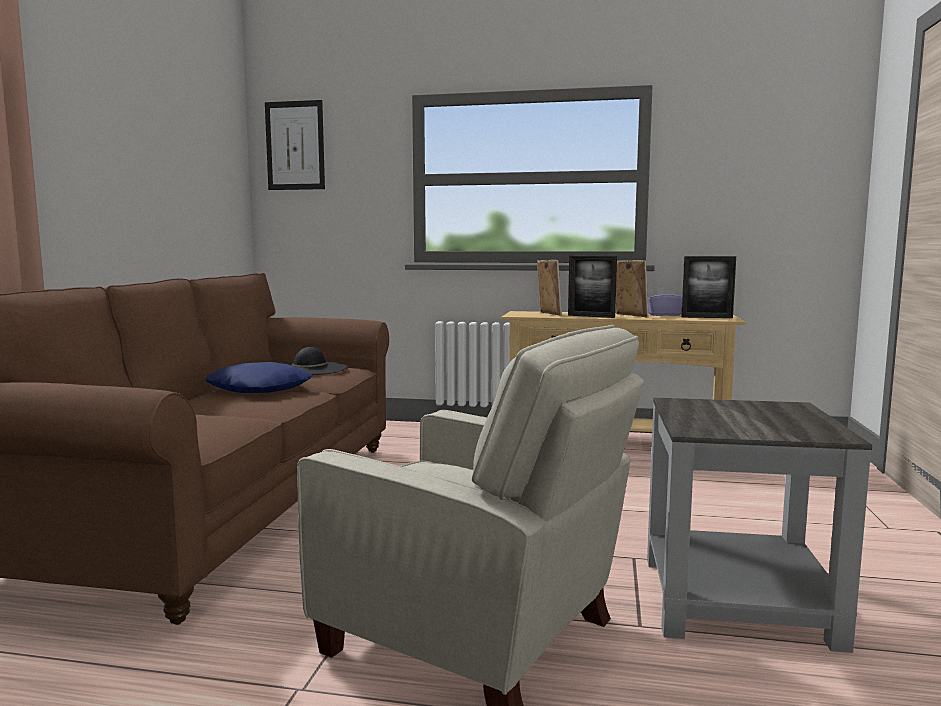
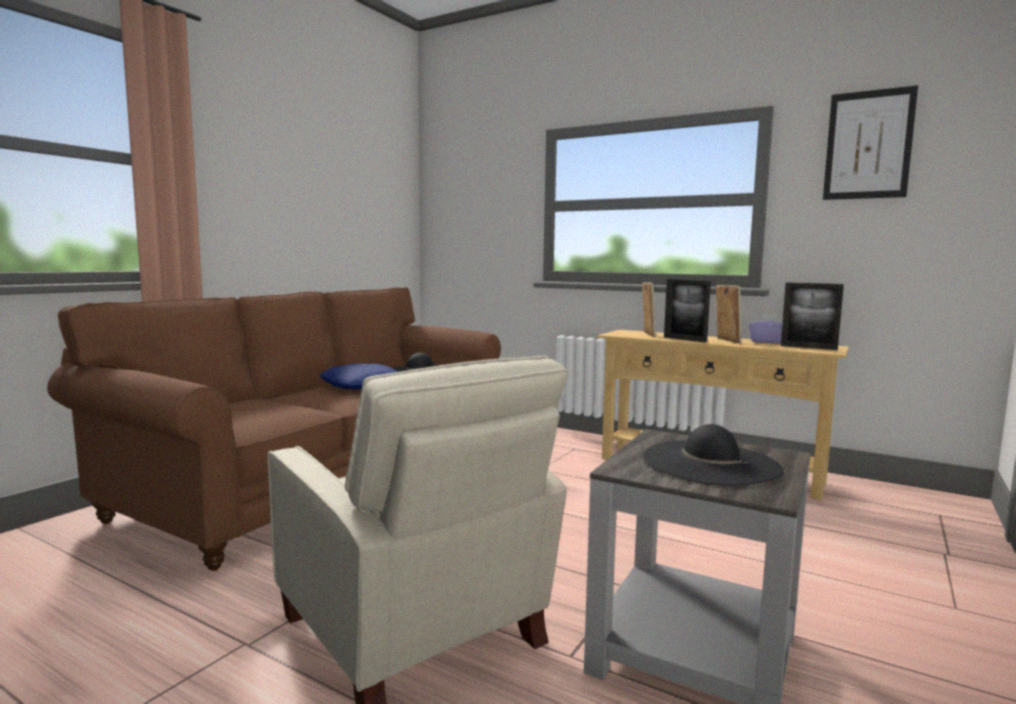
camera: 20 degrees right, 0 degrees up
(295, 145) = (453, 178): picture -> picture (868, 145)
(752, 417) = (710, 463): none -> black hat

